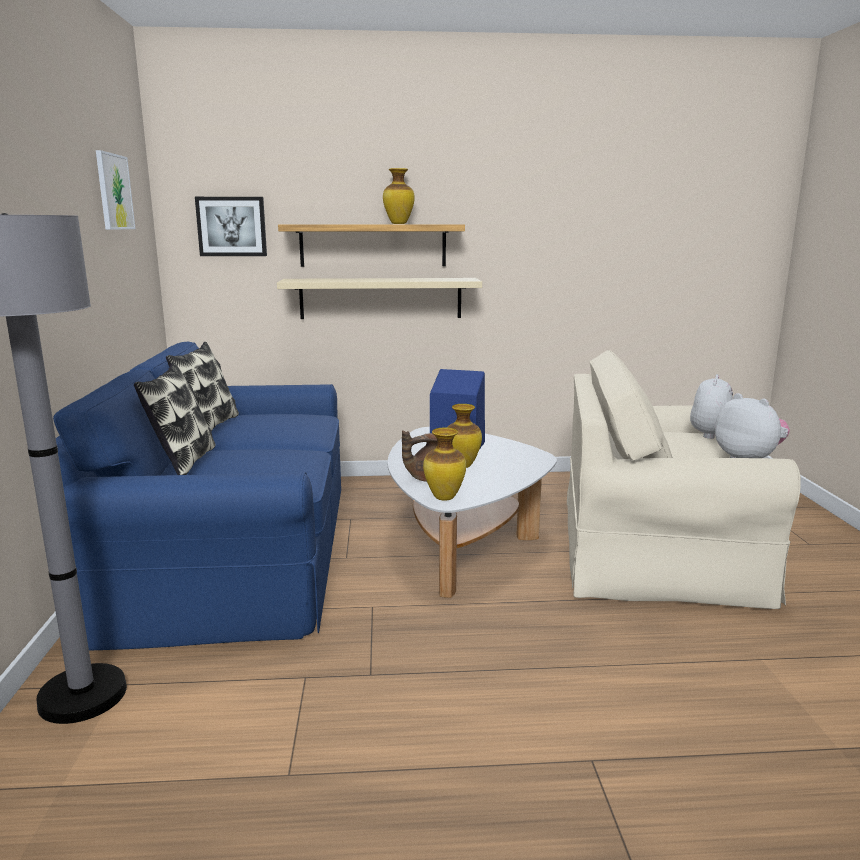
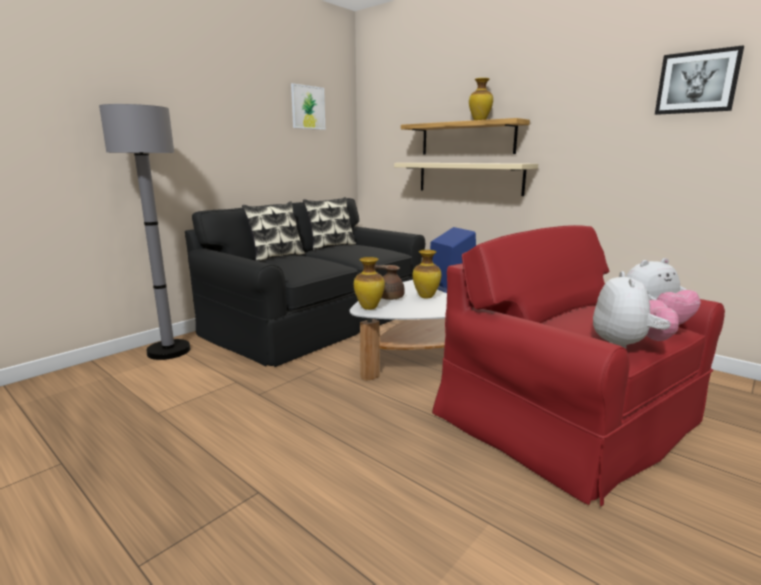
camera: 45 degrees right, 0 degrees up
(232, 226) = (390, 128): picture -> picture (697, 82)
(236, 550) = (318, 320): blue sofa -> black sofa
(657, 551) = (566, 418): beige armchair -> red armchair

